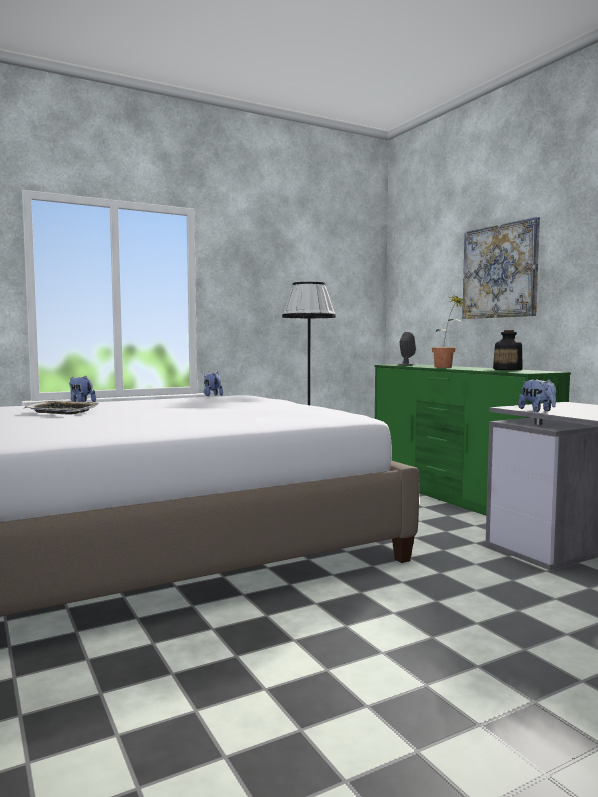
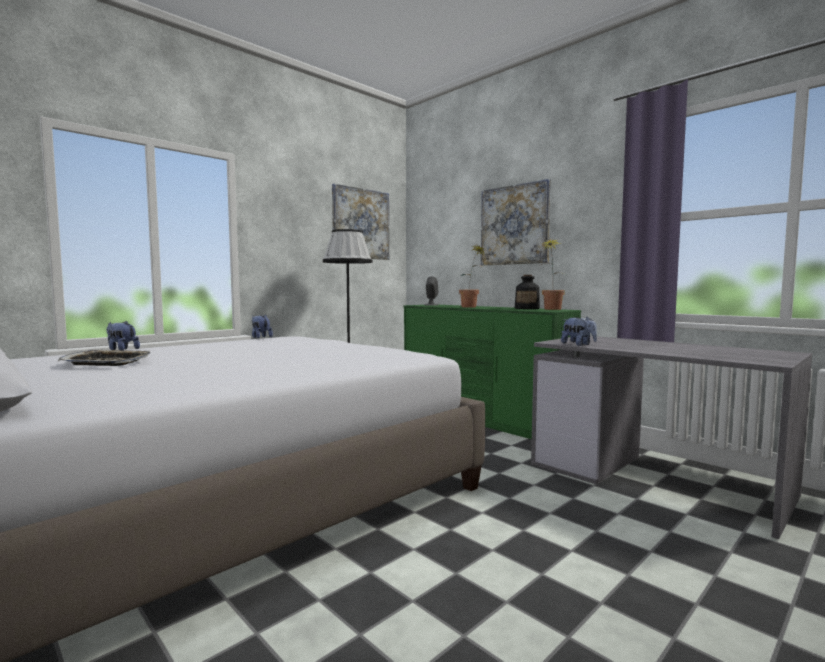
camera: 15 degrees left, 0 degrees up
(331, 274) = (360, 224): none -> picture
(533, 371) = (551, 309): none -> potted plant

